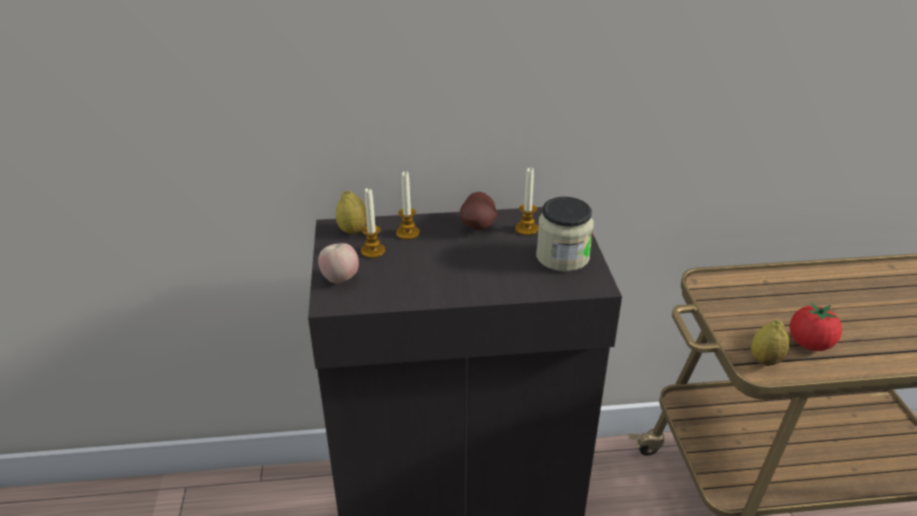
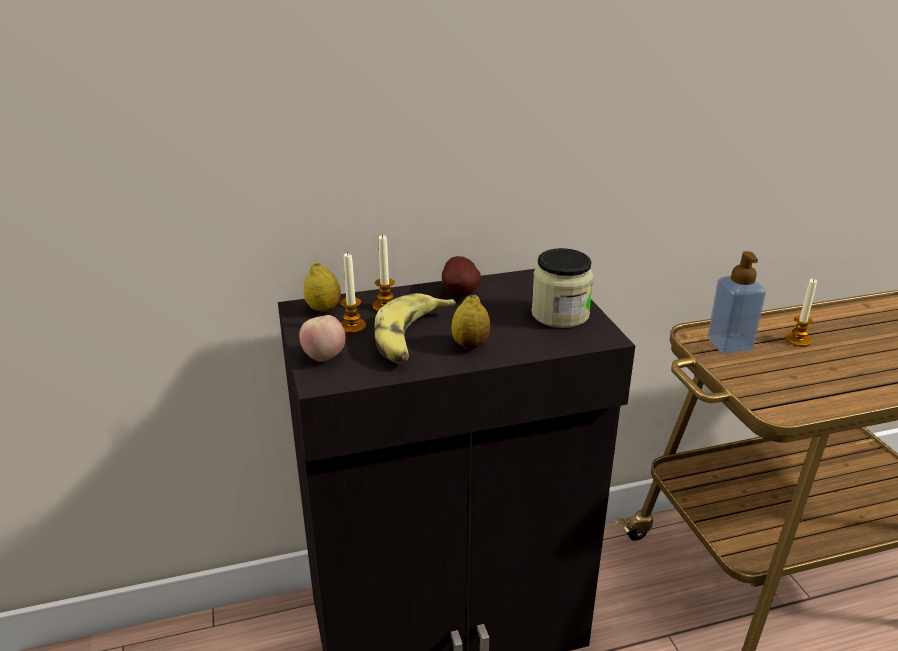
camera: 10 degrees left, 5 degrees down
(420, 268) = (411, 338): none -> banana
(526, 229) = (513, 291): candle -> candle (798, 340)
(736, 294) = (729, 344): none -> soap dispenser
(765, 360) = (781, 402): lemon -> lemon (470, 345)
(809, 344) = (817, 383): tomato -> none

